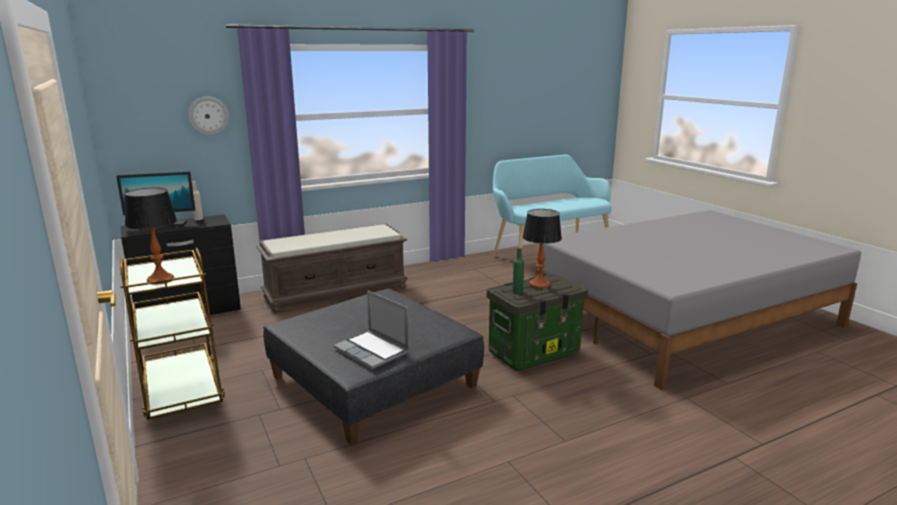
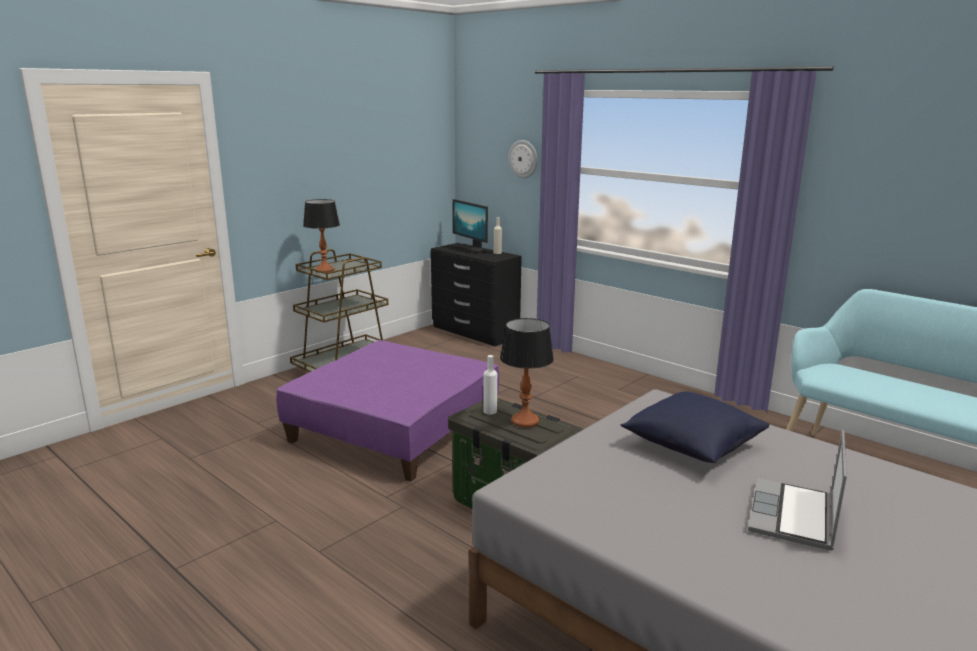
camera: 70 degrees right, 0 degrees up
(336, 292) = (573, 371): brown bench -> none
(372, 382) = (394, 428): grey ottoman -> purple ottoman
(373, 351) = (342, 382): laptop -> laptop (794, 517)
(517, 291) = (490, 411): green bottle -> white bottle
(622, 245) = (691, 445): none -> blue pillow

